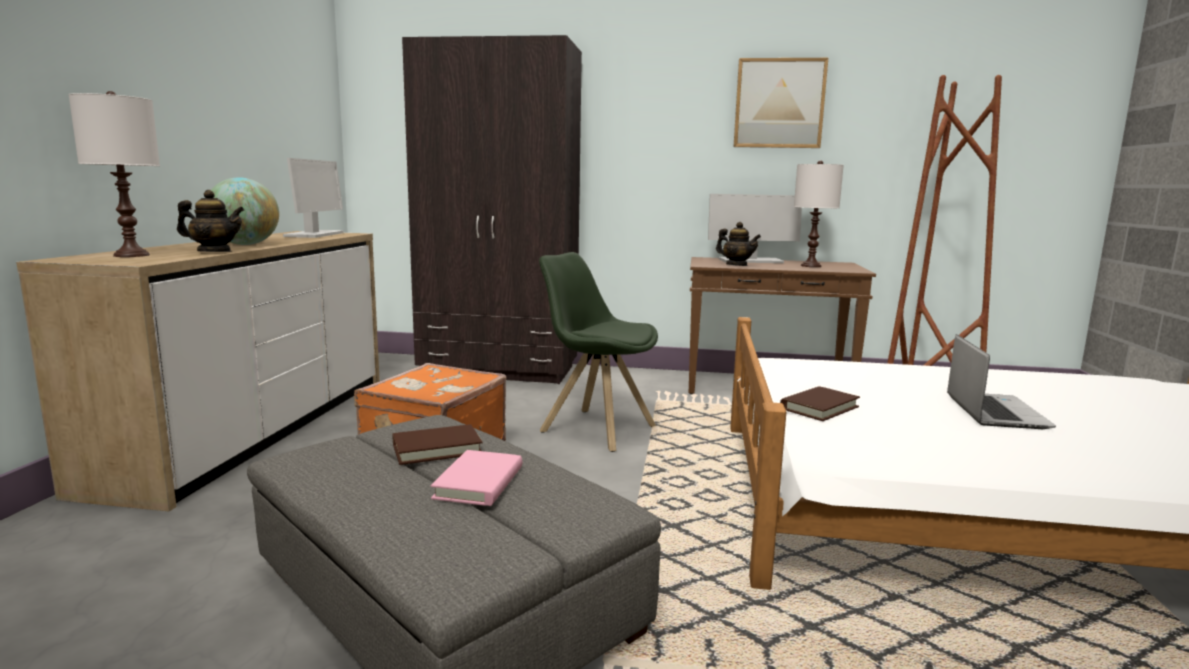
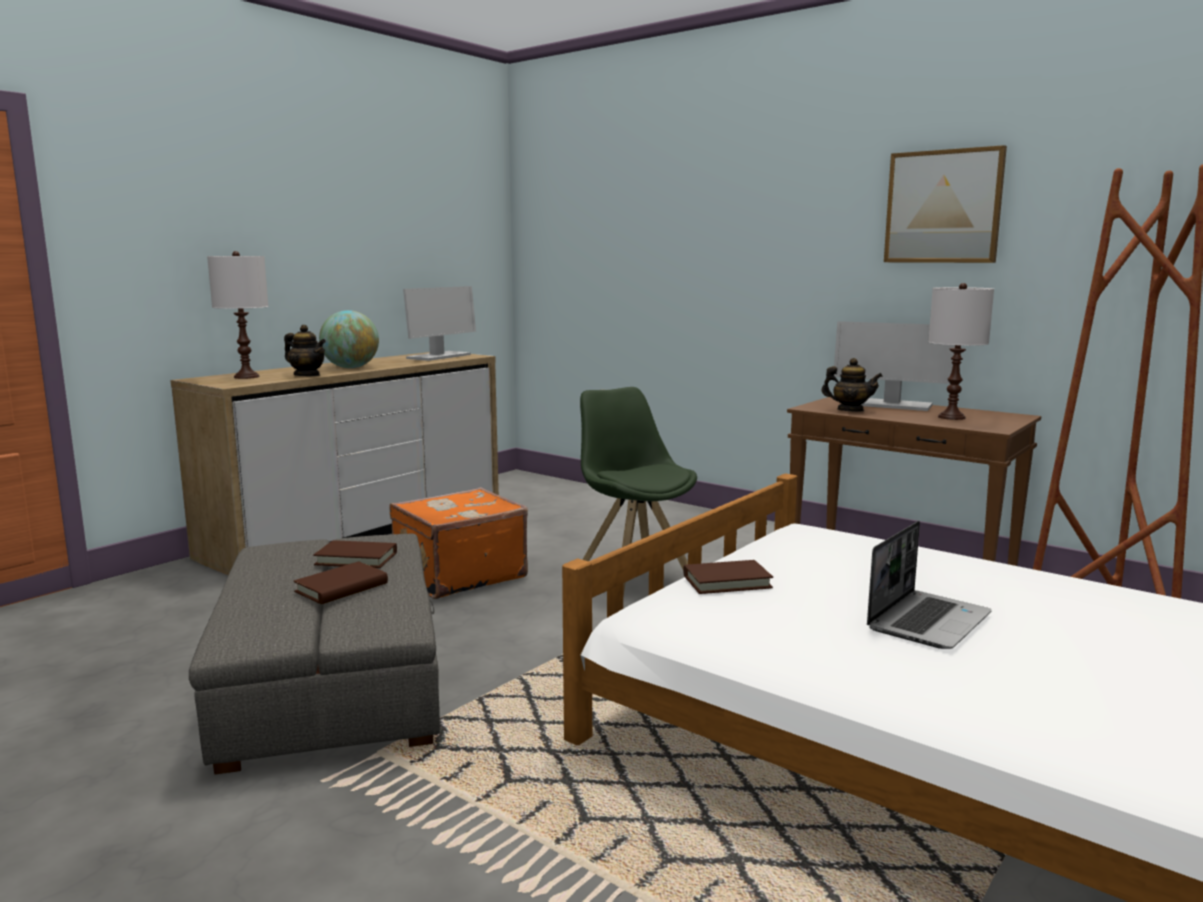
camera: 30 degrees right, 0 degrees up
(479, 483) = (341, 588): pink book -> brown book
(499, 370) = (622, 505): brown wardrobe -> none
(736, 265) = (850, 410): teapot -> teapot turned 45 degrees counterclockwise

